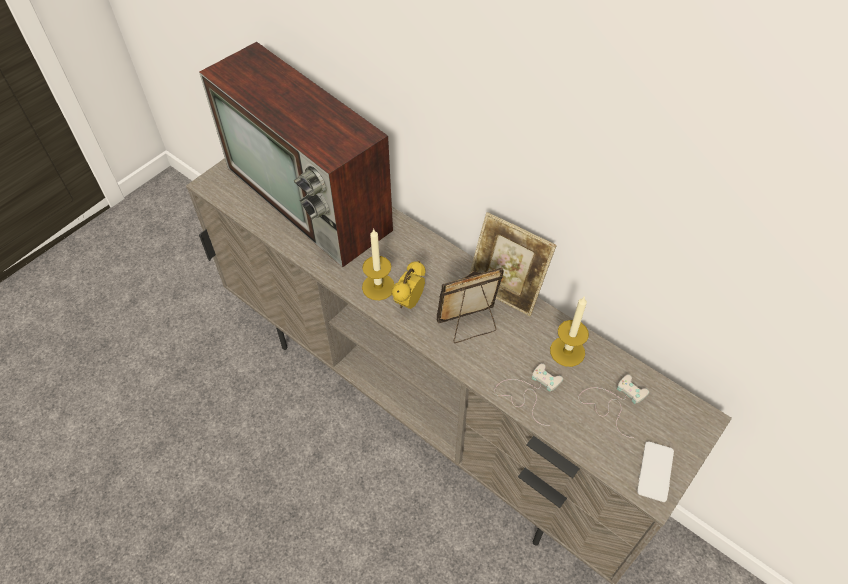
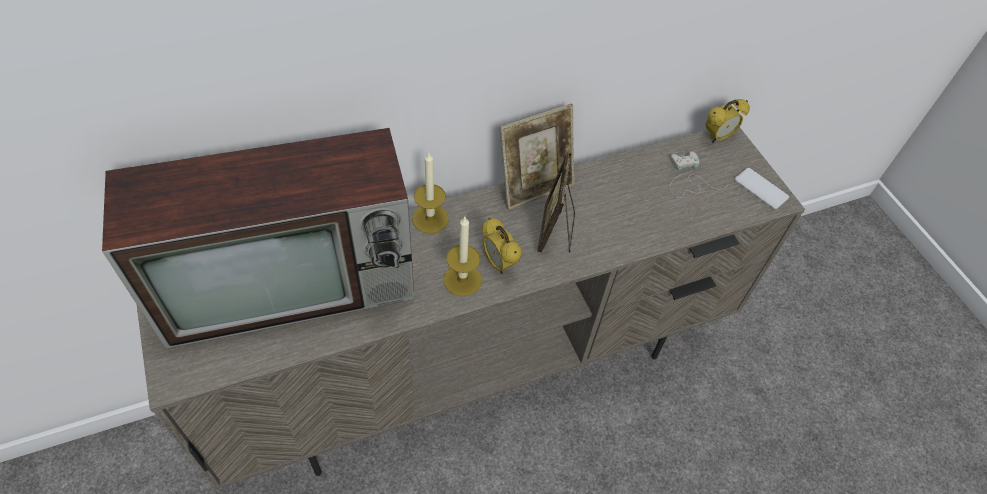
camera: 65 degrees left, 0 degrees up
(528, 392) = (650, 227): white game controller -> none
(567, 351) = (624, 180): candle -> candle (430, 219)
(693, 408) = (718, 137): none -> alarm clock

